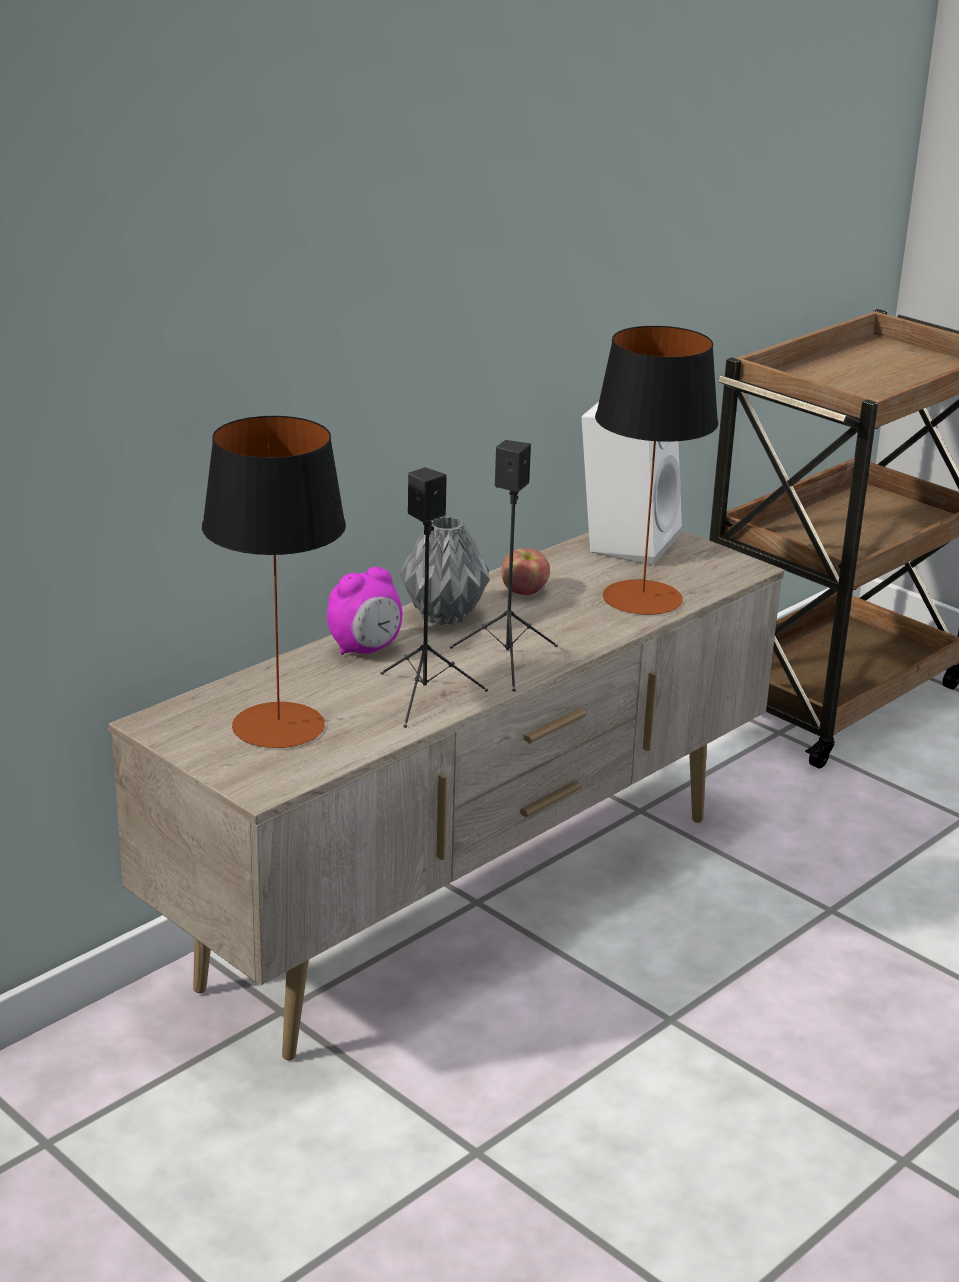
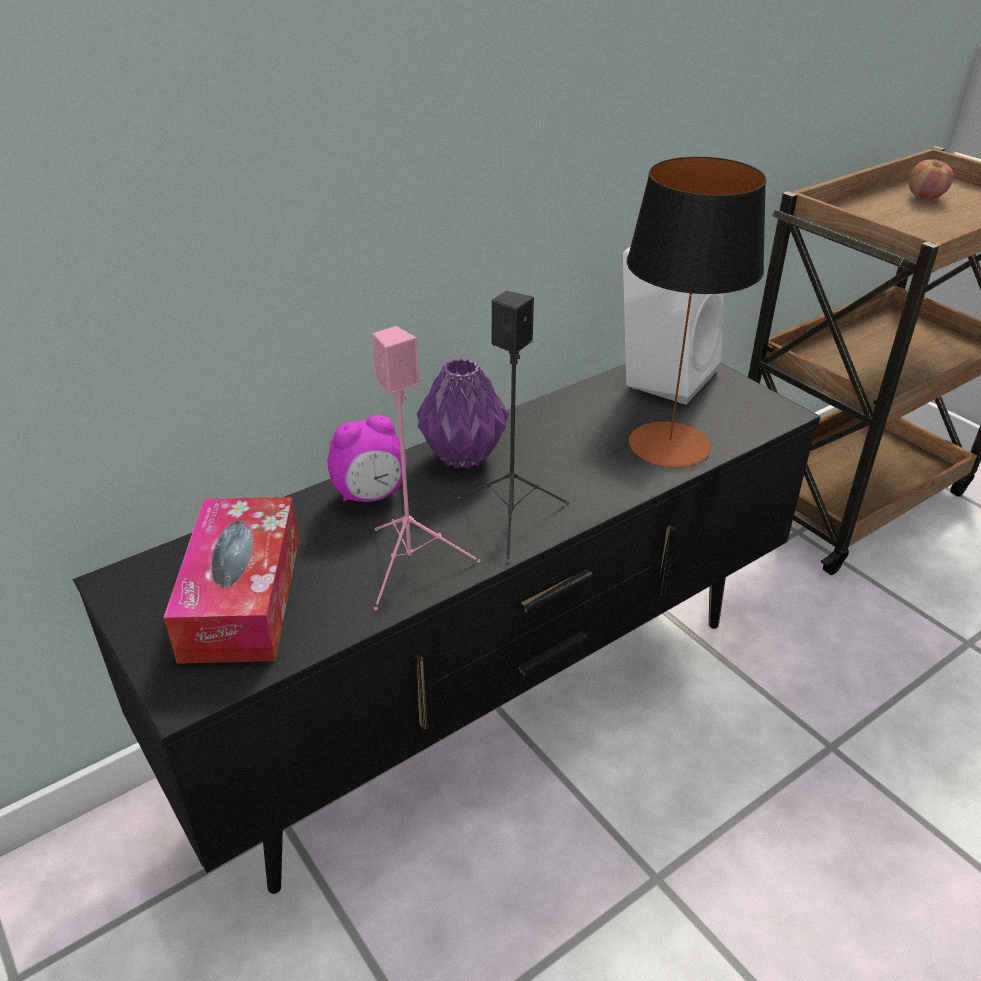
camera: 10 degrees right, 10 degrees up
(278, 726) = (242, 597): table lamp -> tissue box
(425, 696) = (412, 564): black speaker -> pink speaker
(443, 615) = (462, 455): grey vase -> purple vase
(470, 901) = (490, 704): beige tv stand -> black tv stand
(524, 591) = (551, 429): apple -> apple (926, 197)

